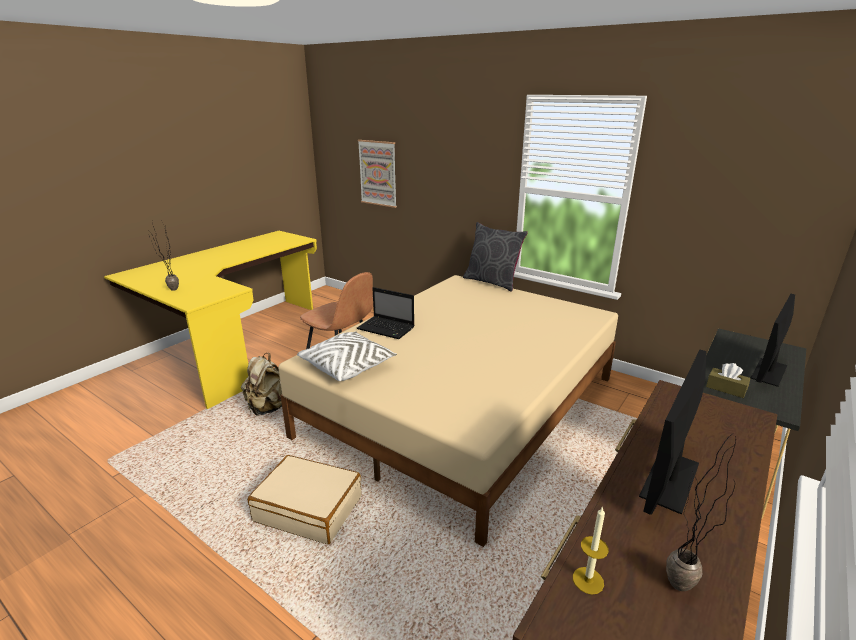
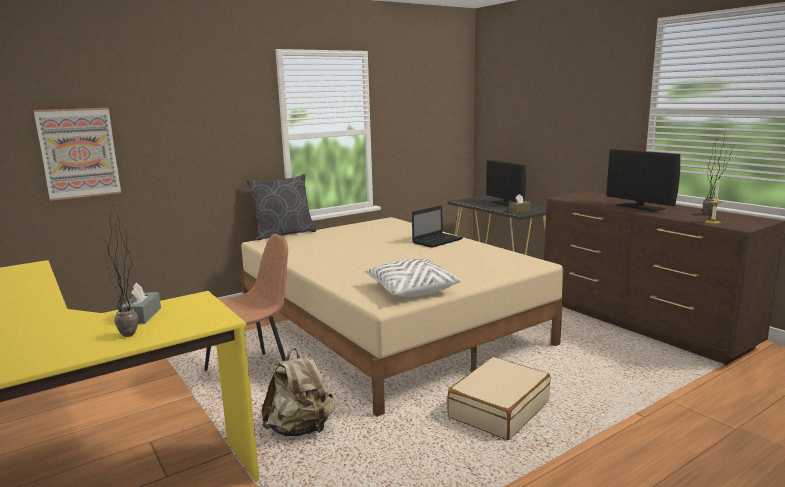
camera: 70 degrees left, 10 degrees down
(204, 284) = (142, 316): none -> grey tissue box
(387, 328) = (343, 272): laptop -> laptop (438, 241)

